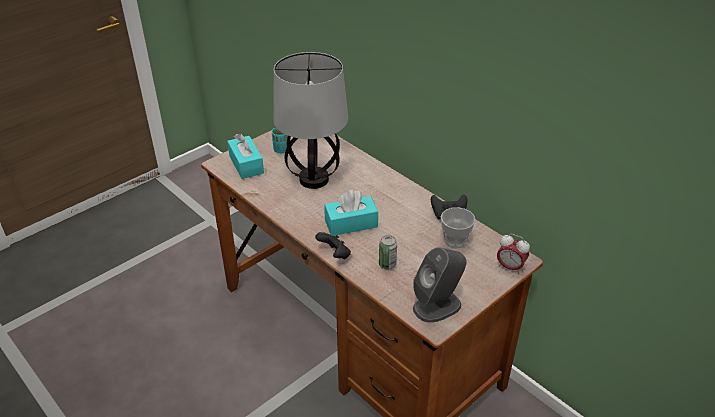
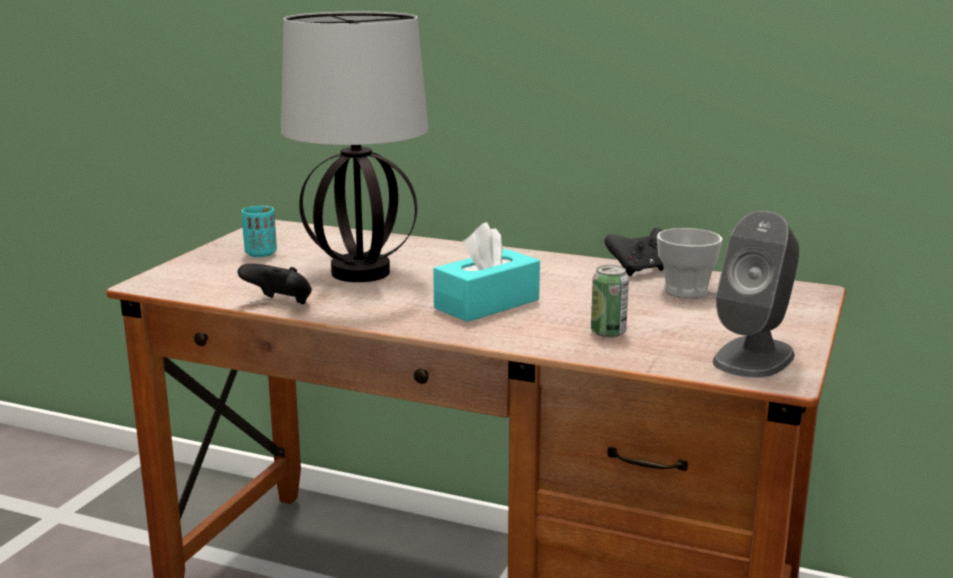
camera: 25 degrees left, 20 degrees down
(246, 164) = (207, 277): turquoise tissue box -> none
(335, 255) = (500, 340): black game controller -> black game controller (280, 304)
(510, 267) = (806, 300): alarm clock -> none

